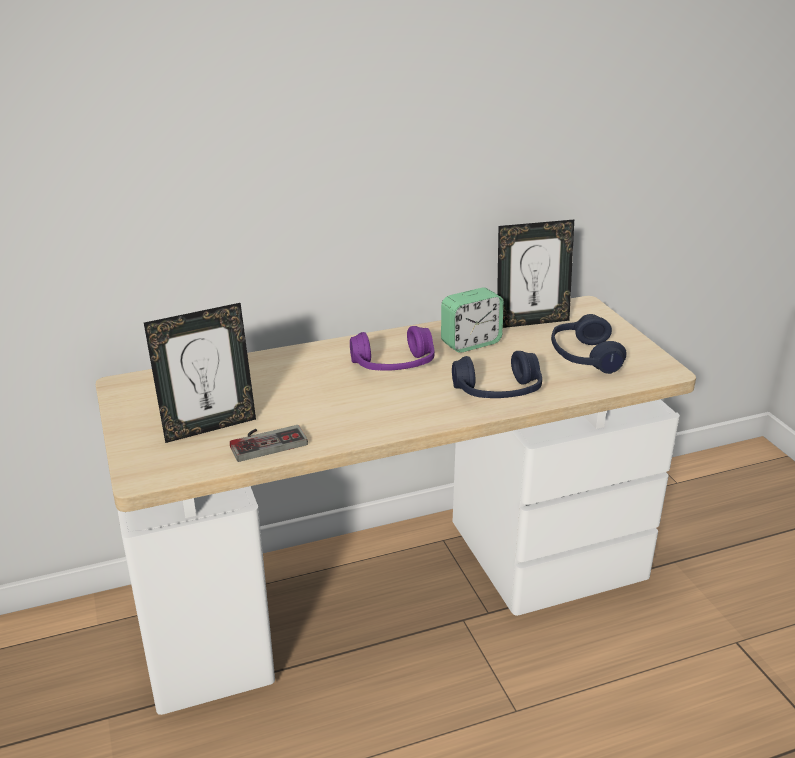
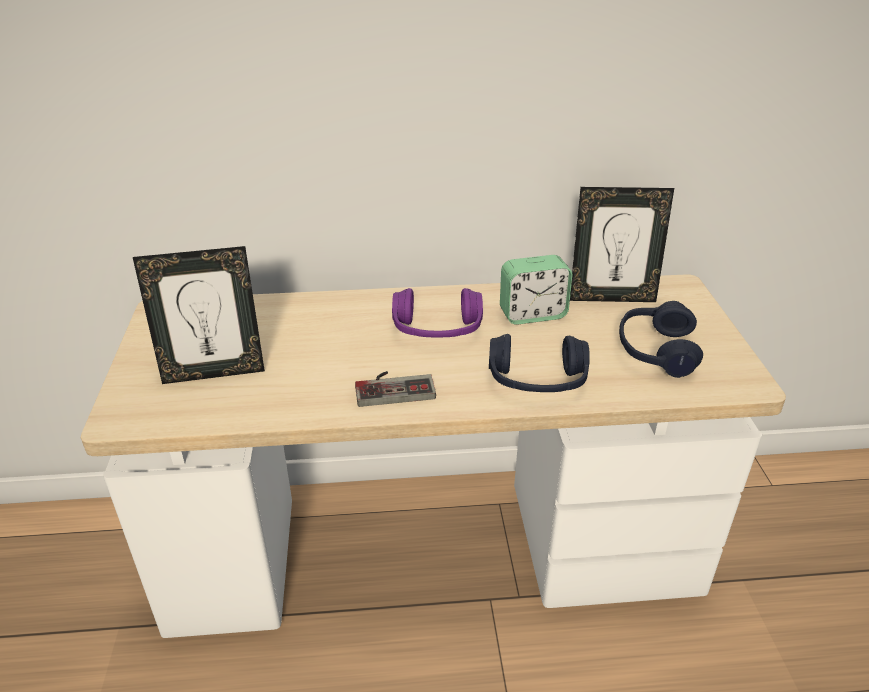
camera: 15 degrees right, 5 degrees up
(266, 441) = (261, 399): game controller -> game controller (394, 387)

